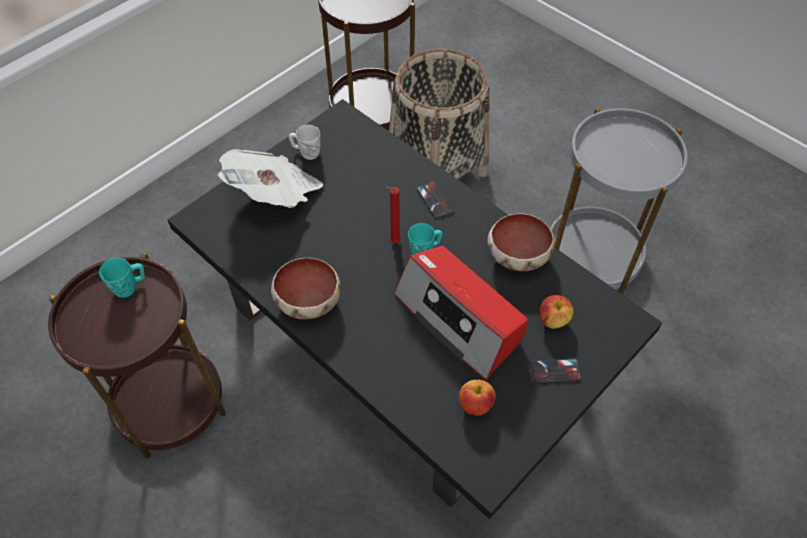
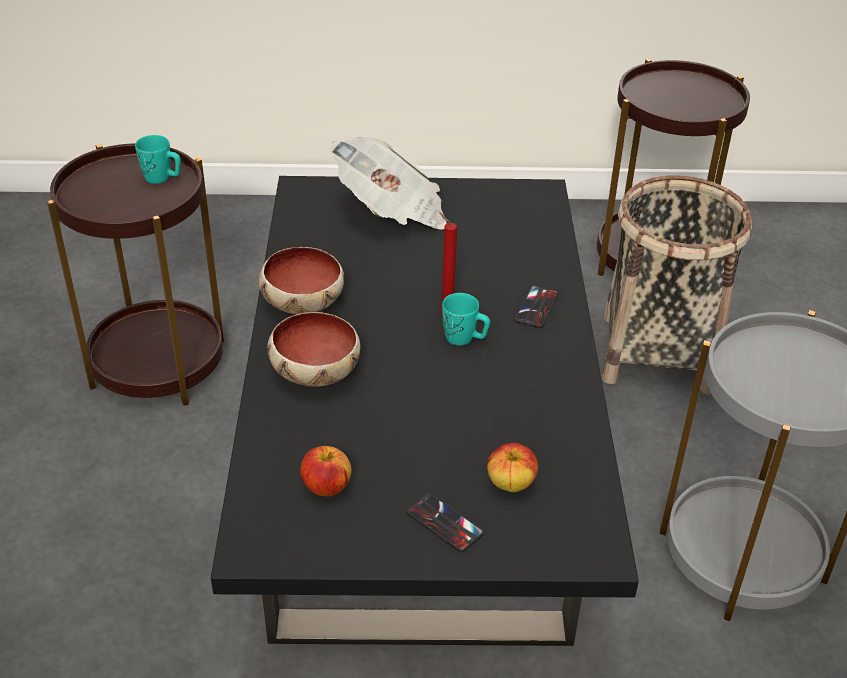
camera: 45 degrees right, 15 degrees down
(306, 152) = (466, 198): white mug -> none
(459, 319) = (416, 412): radio -> none
(517, 255) = (555, 406): bowl -> bowl (313, 371)

